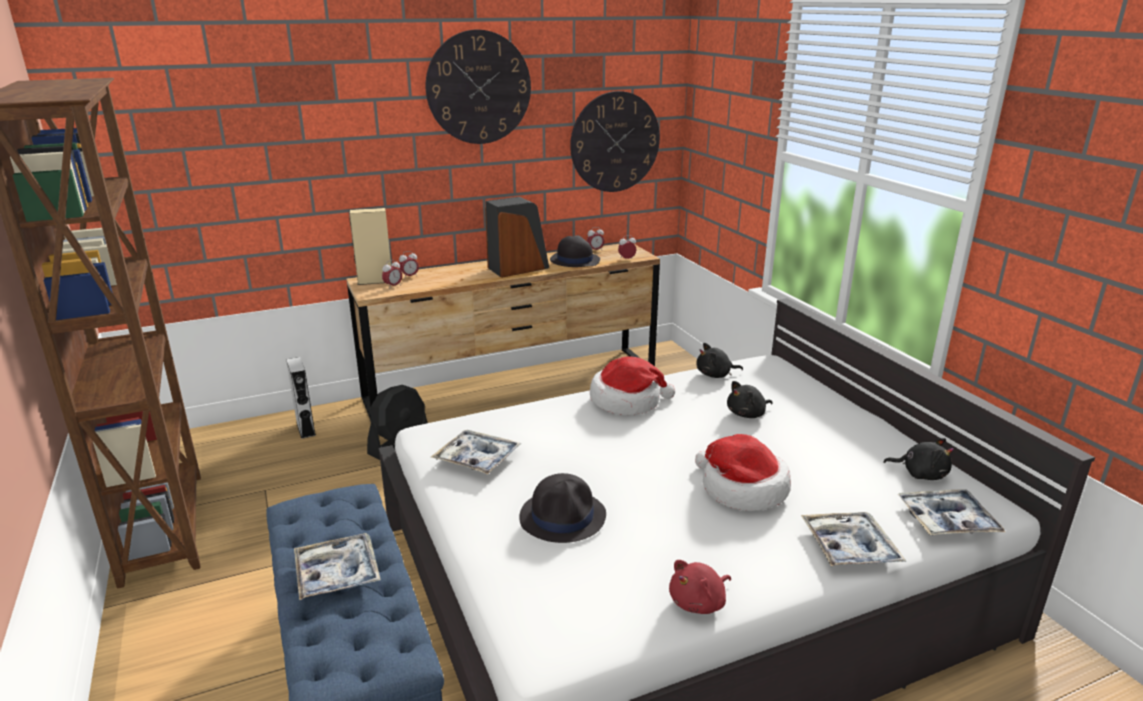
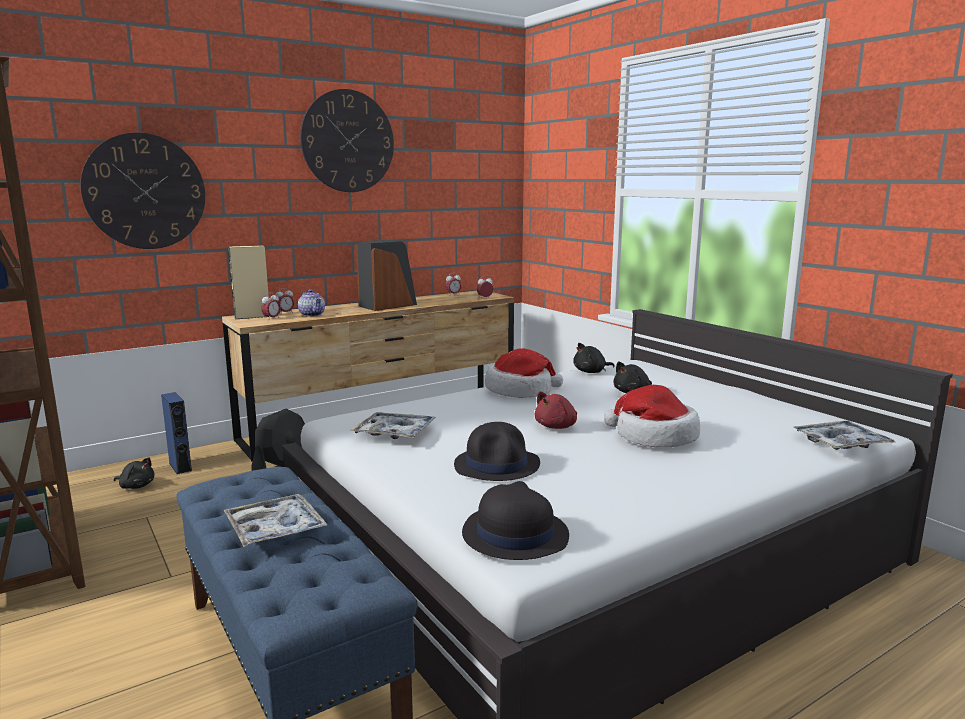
camera: 10 degrees left, 10 degrees down
(306, 429) = (180, 467): grey speaker -> blue speaker
(435, 281) = (312, 314): none -> teapot
(574, 260) = (437, 300): black hat -> black hat (514, 534)
(615, 142) = (466, 198): wall clock -> wall clock (145, 191)
(699, 602) = (656, 510): red plush toy -> red plush toy (557, 426)
(849, 547) = (769, 465): tray -> none
(920, 474) = (801, 418): black plush toy -> black plush toy (136, 486)

